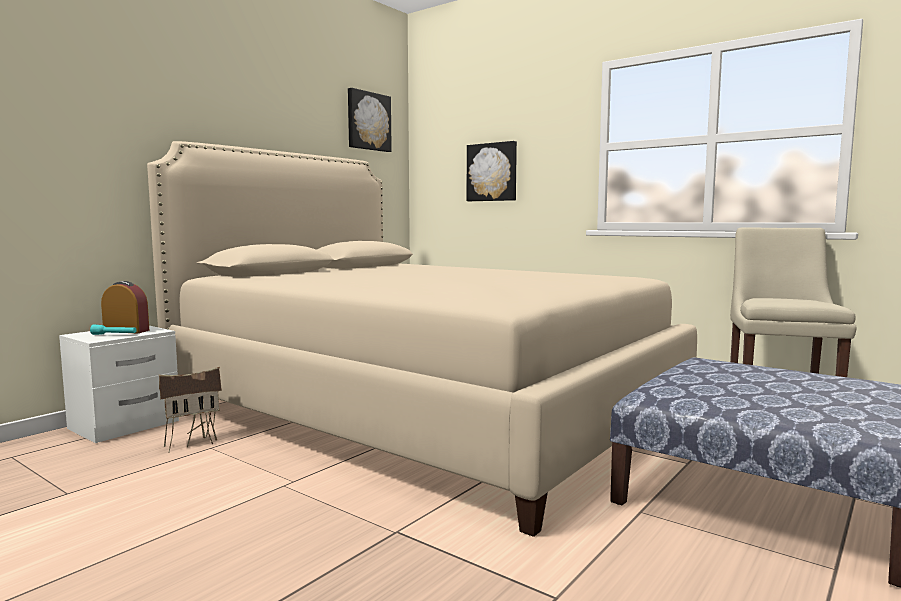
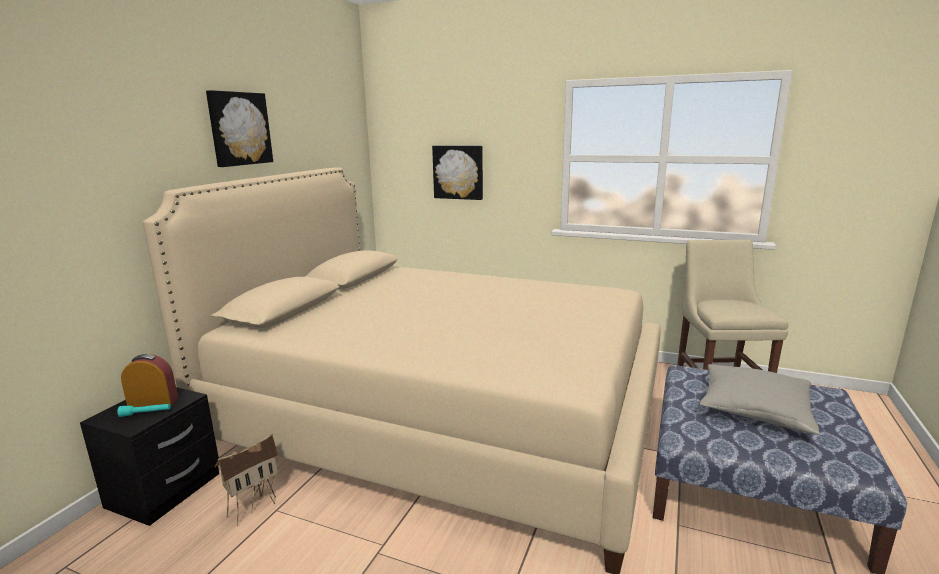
camera: 15 degrees left, 10 degrees up
(125, 425) = (166, 491): white nightstand -> black nightstand
(368, 121) = (334, 123): picture -> picture (239, 129)
(762, 386) = (754, 410): none -> grey pillow

